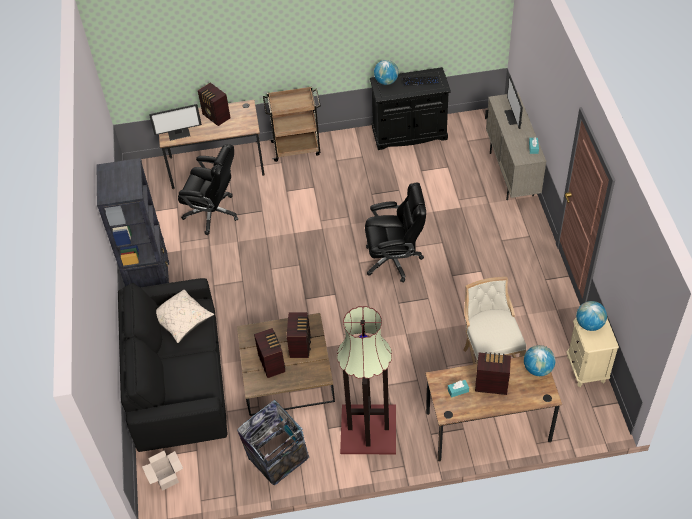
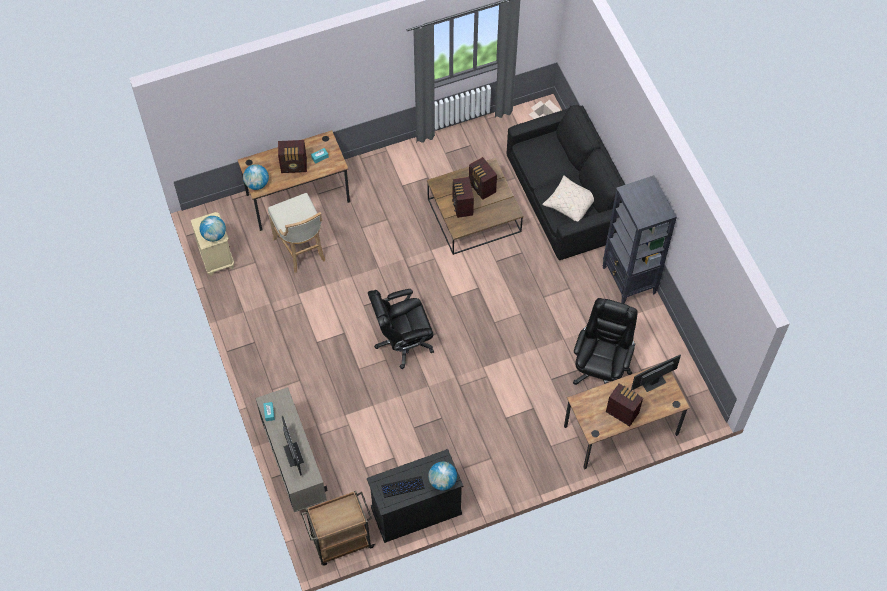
camera: 165 degrees right, 10 degrees up
(213, 213) = (601, 368): black office chair -> black office chair turned 105 degrees clockwise
(277, 460) = (461, 148): trash can -> none
(297, 148) = (539, 469): brown cart -> brown cart (341, 542)
(367, 430) = (395, 180): floor lamp -> none

